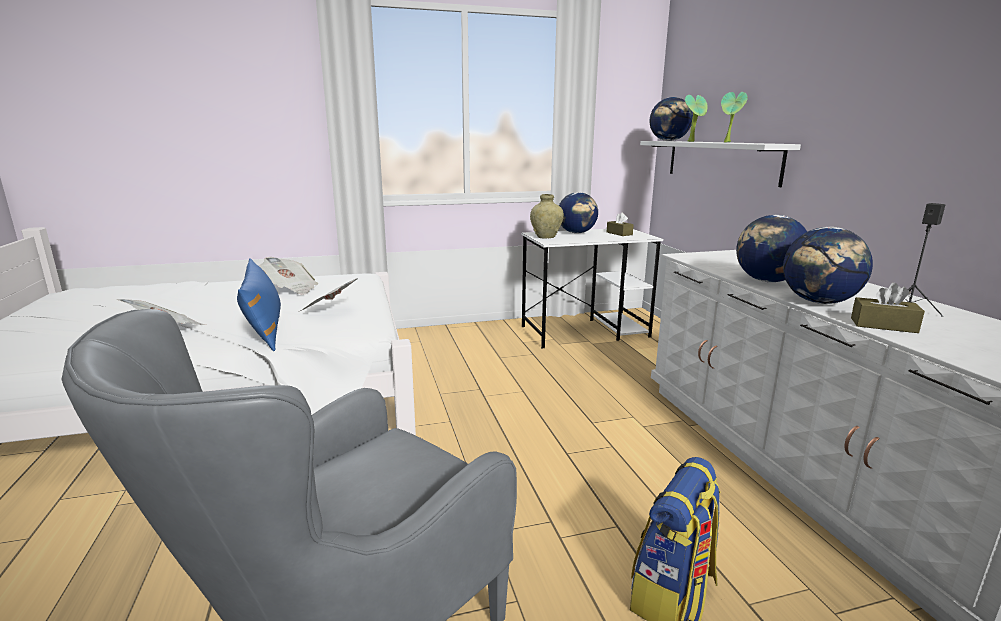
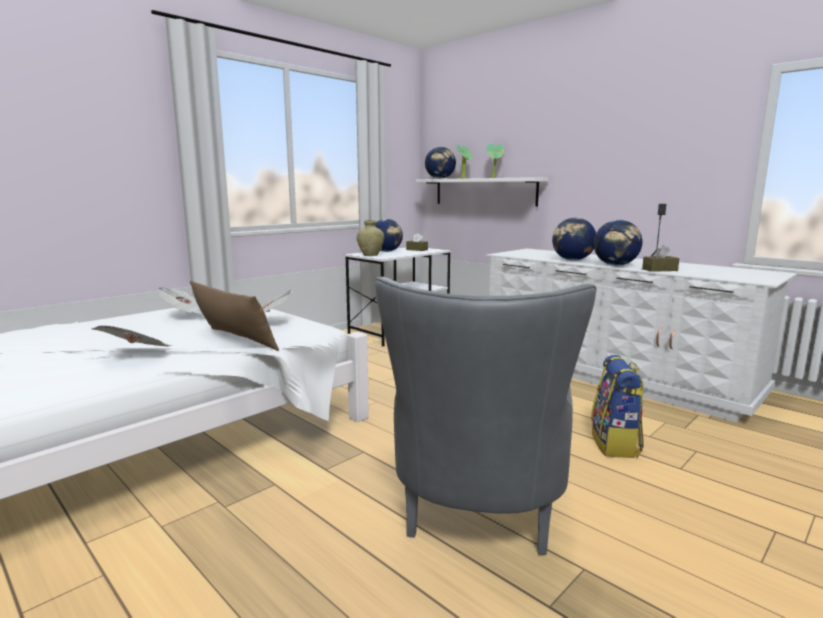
camera: 30 degrees left, 5 degrees down
(264, 329) = (234, 341): blue pillow -> brown pillow

